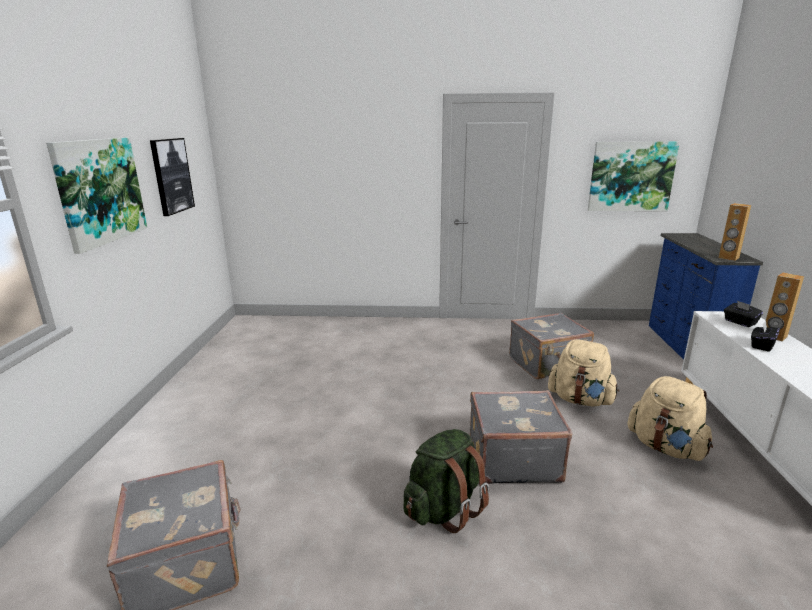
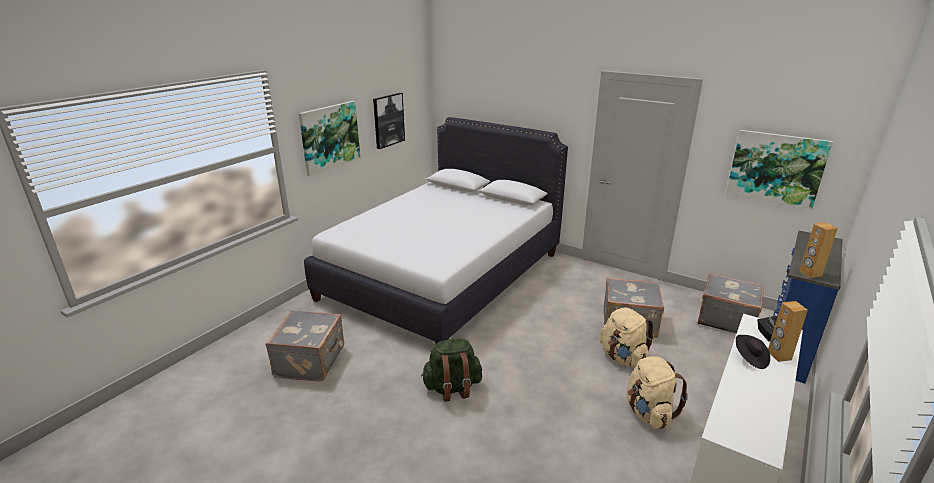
camera: 30 degrees right, 5 degrees up
(301, 373) = (443, 275): none -> white bed
(512, 459) = (524, 377): grey suitcase -> grey suitcase (725, 319)
(761, 345) = (750, 358): black tissue box -> black hat

